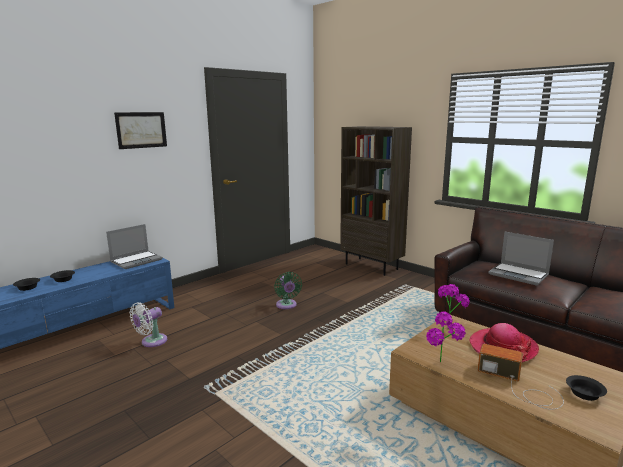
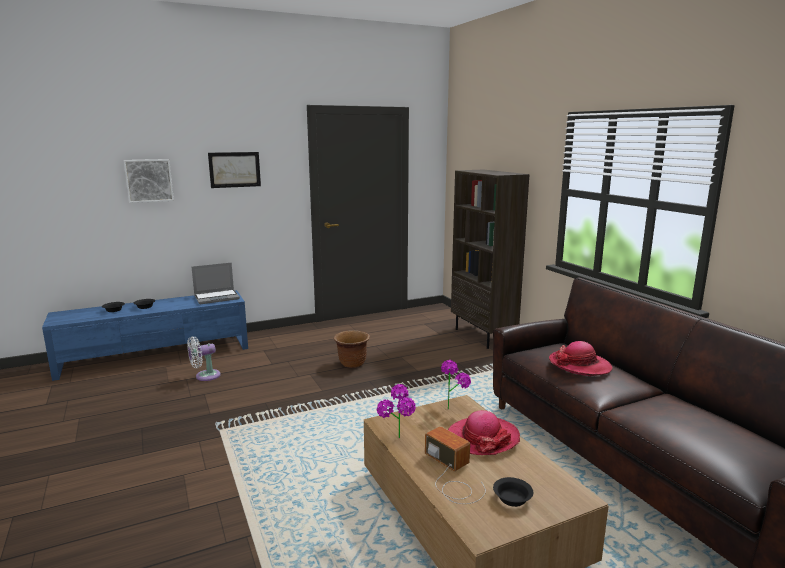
camera: 20 degrees right, 0 degrees up
(53, 142) = (149, 180): none -> picture
(287, 305) = (352, 364): green fan -> brown planter
(519, 275) = (579, 365): laptop -> hat

